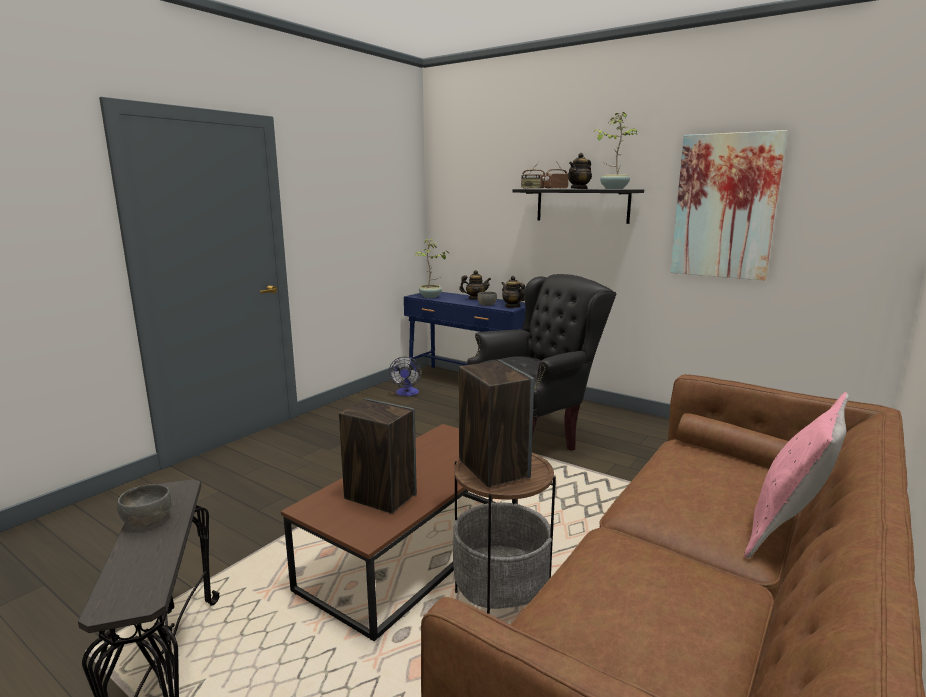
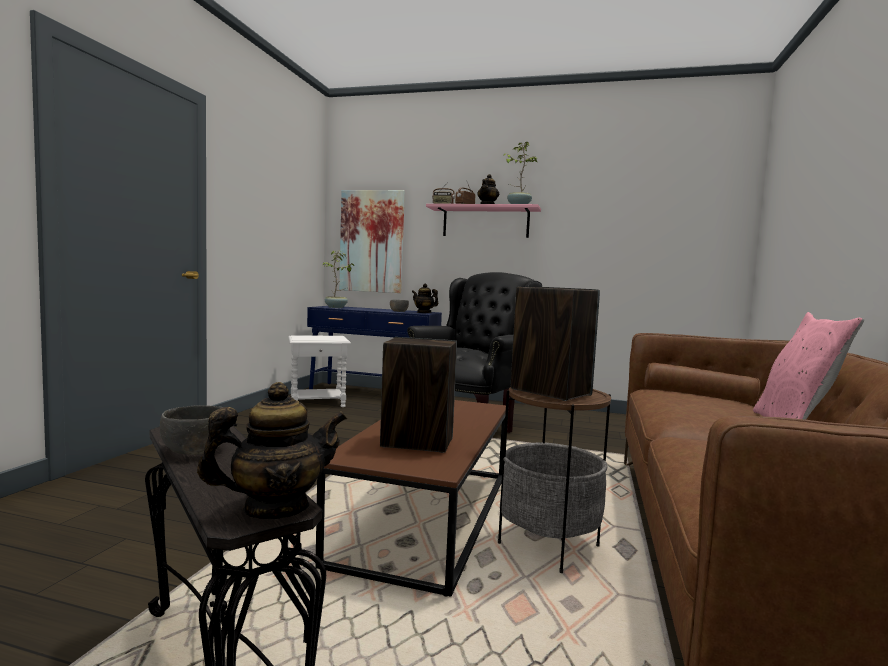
camera: 20 degrees left, 10 degrees down
(407, 393) = (317, 402): fan -> white side table
(475, 299) = (381, 309): teapot -> teapot (275, 508)
(582, 205) = (485, 222): black shelf -> pink shelf
(725, 206) = (608, 223): picture -> picture (371, 241)

